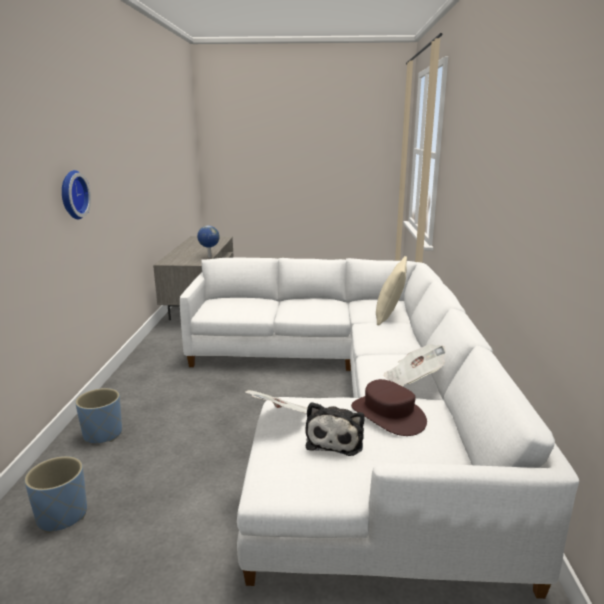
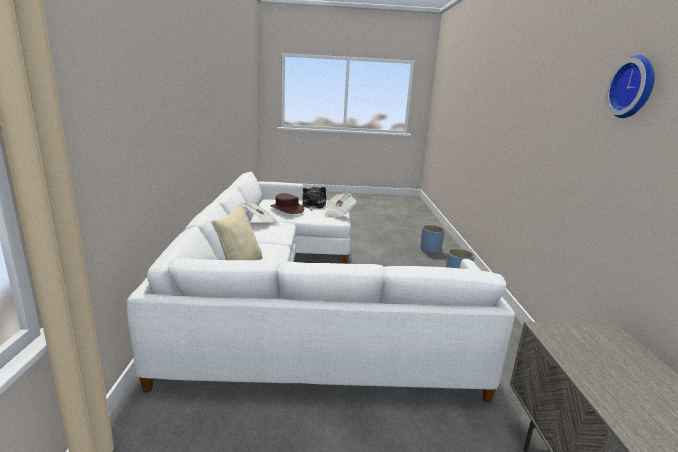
camera: 175 degrees right, 0 degrees up
(72, 195) = (545, 140): wall clock -> wall clock (634, 87)
(209, 257) = (565, 361): globe -> none

